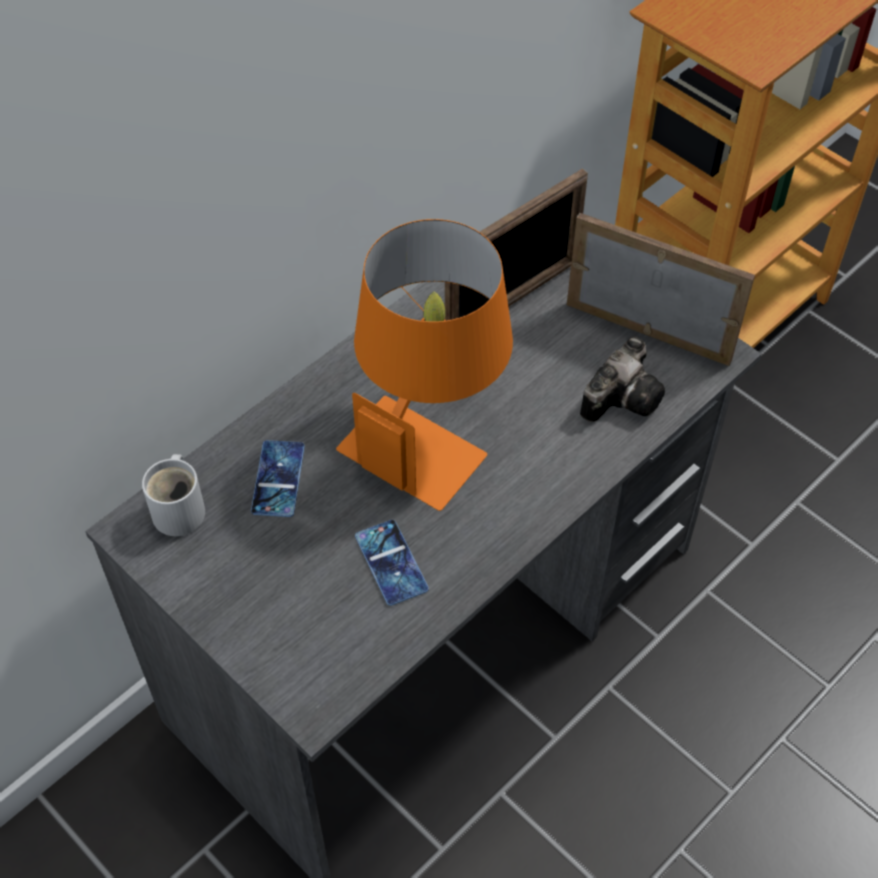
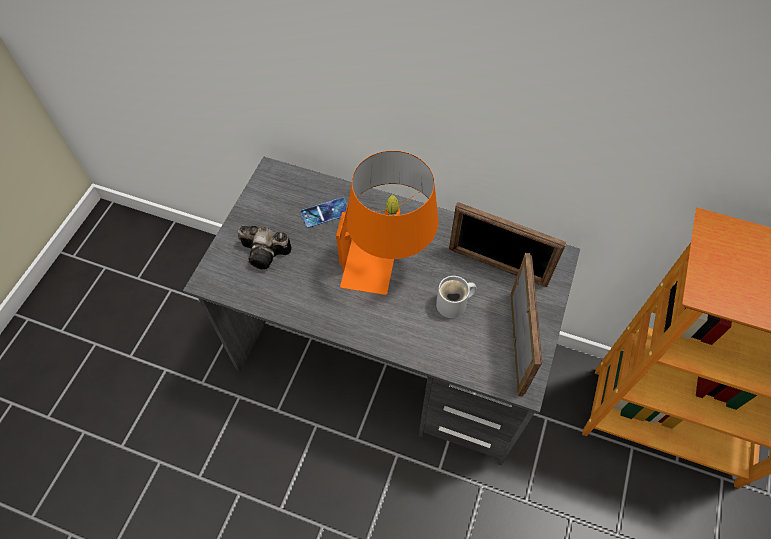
camera: 65 degrees right, 5 degrees up
(181, 509) = (290, 184): white mug -> white mug (454, 304)
(391, 563) = (299, 279): phone -> none
(623, 395) = (462, 346): camera -> camera (267, 253)

